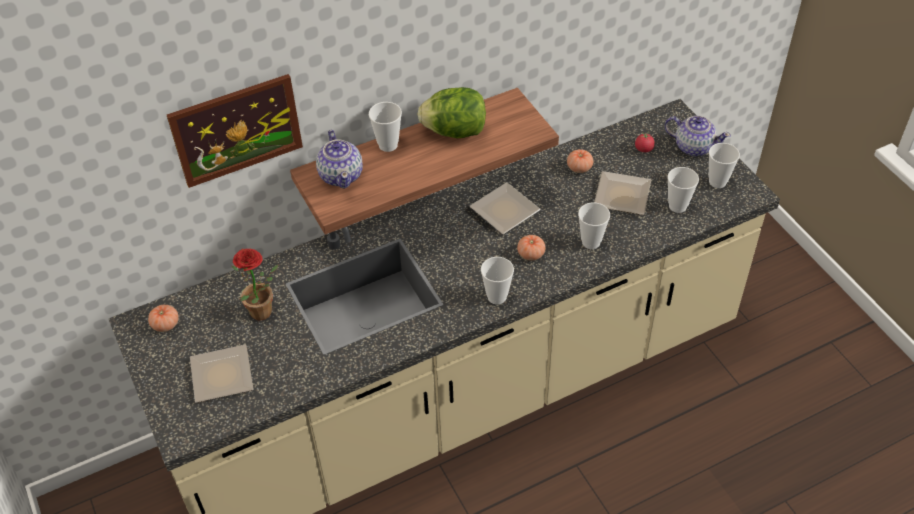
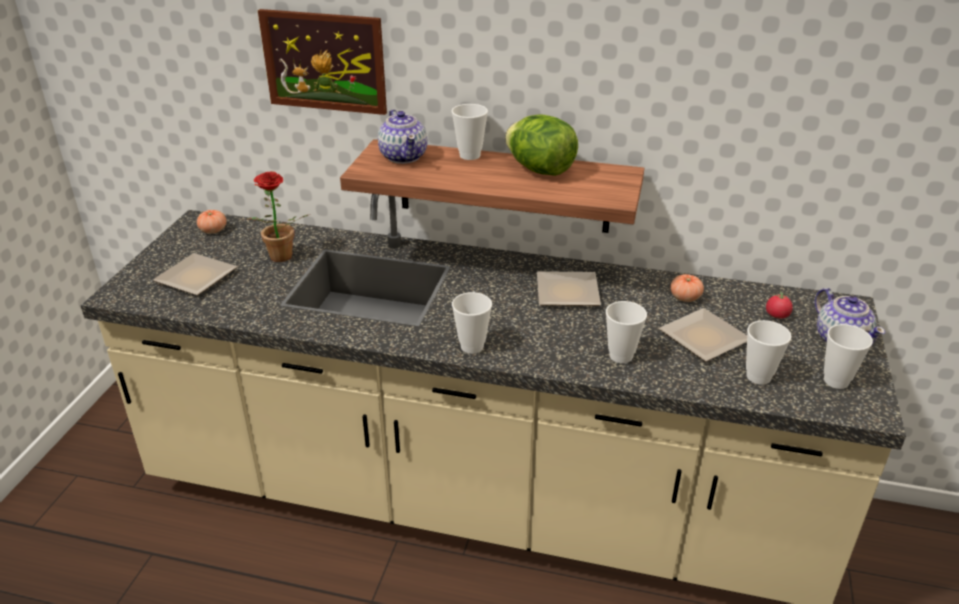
camera: 40 degrees right, 15 degrees down
(341, 175) = (404, 156): teapot -> teapot turned 45 degrees counterclockwise
(531, 254) = (548, 334): tomato -> none

